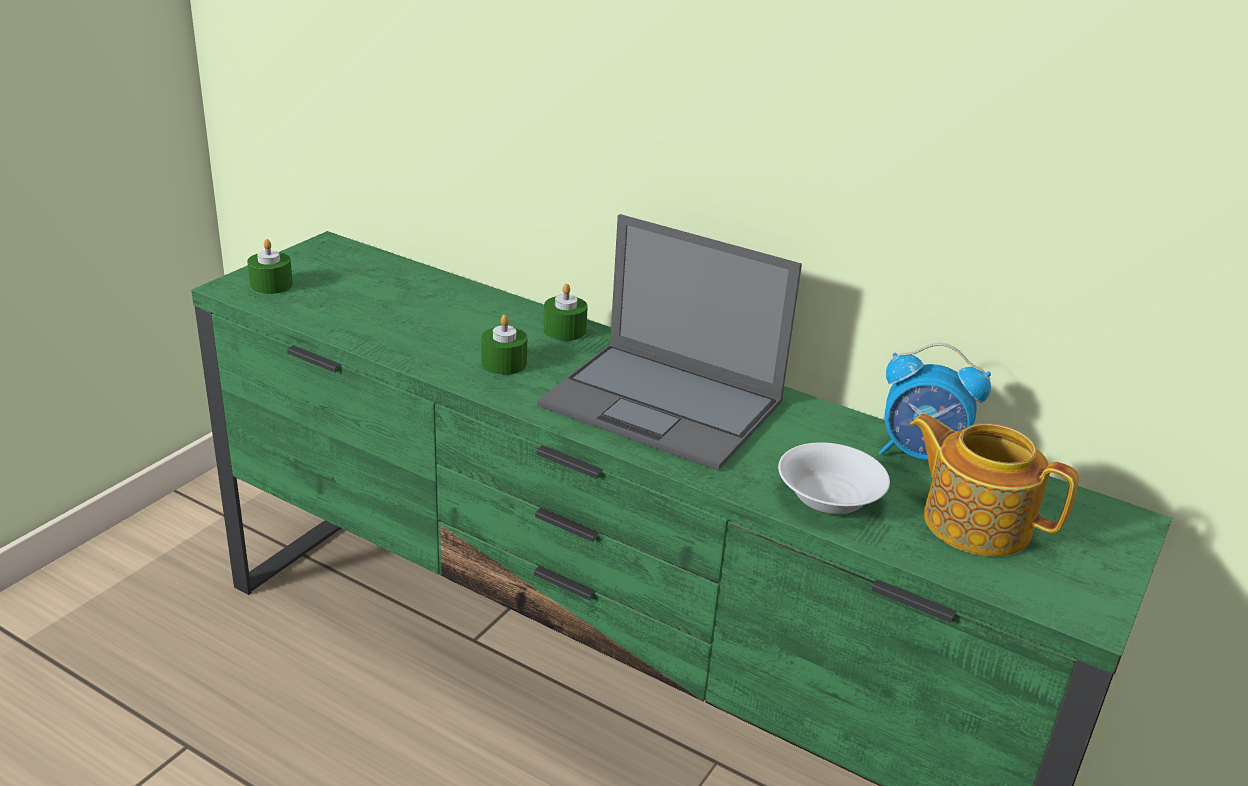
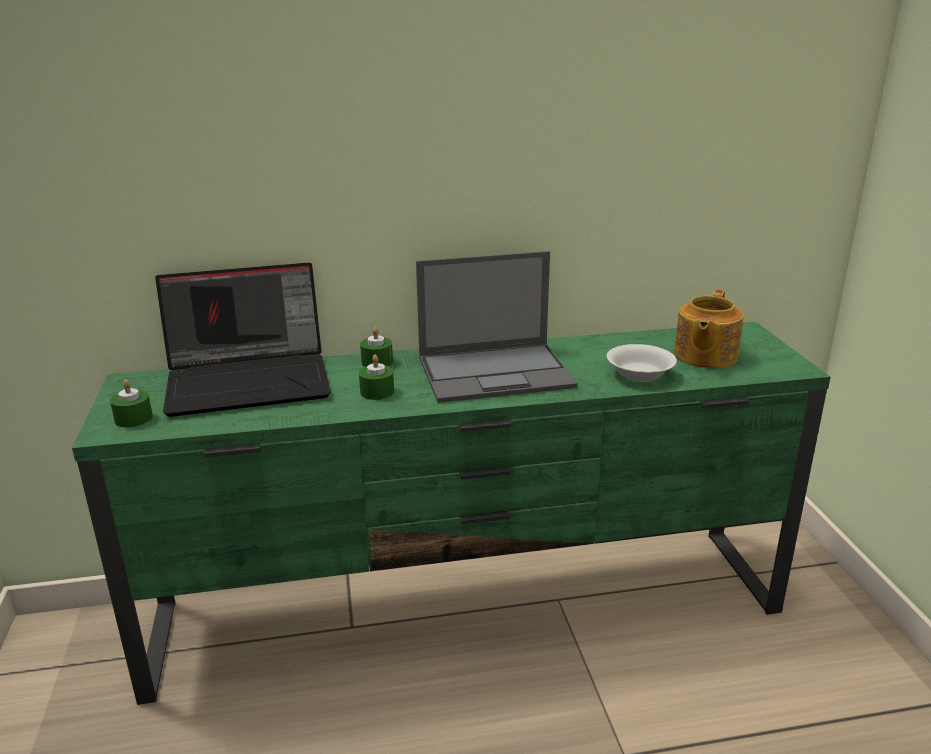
camera: 40 degrees left, 5 degrees down
(419, 293) = (251, 380): none -> laptop
(921, 455) = (638, 341): alarm clock -> none
(975, 522) = (704, 356): teapot -> teapot turned 60 degrees counterclockwise

